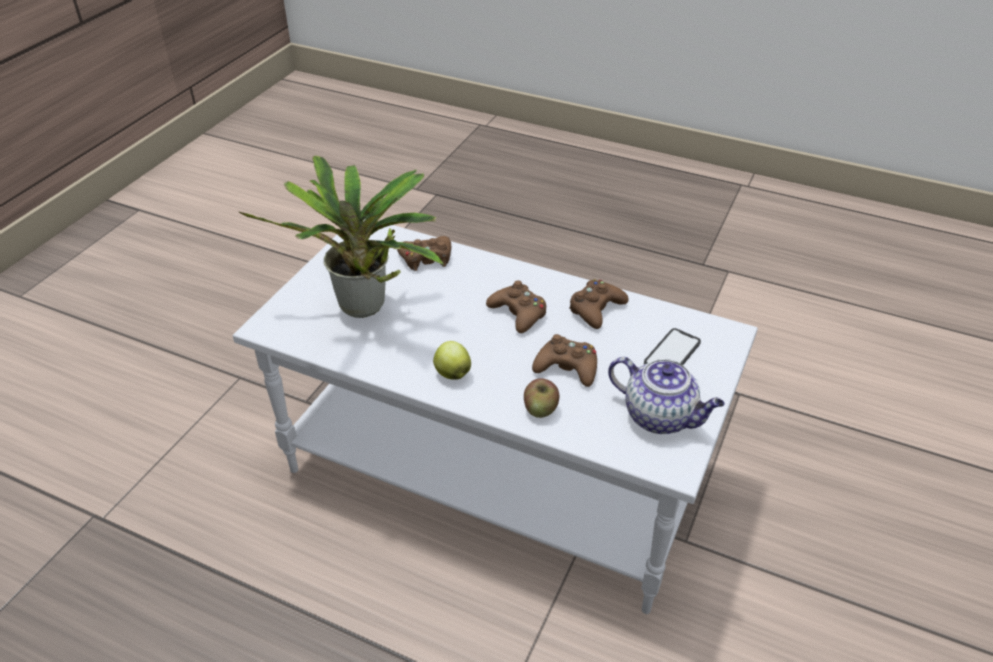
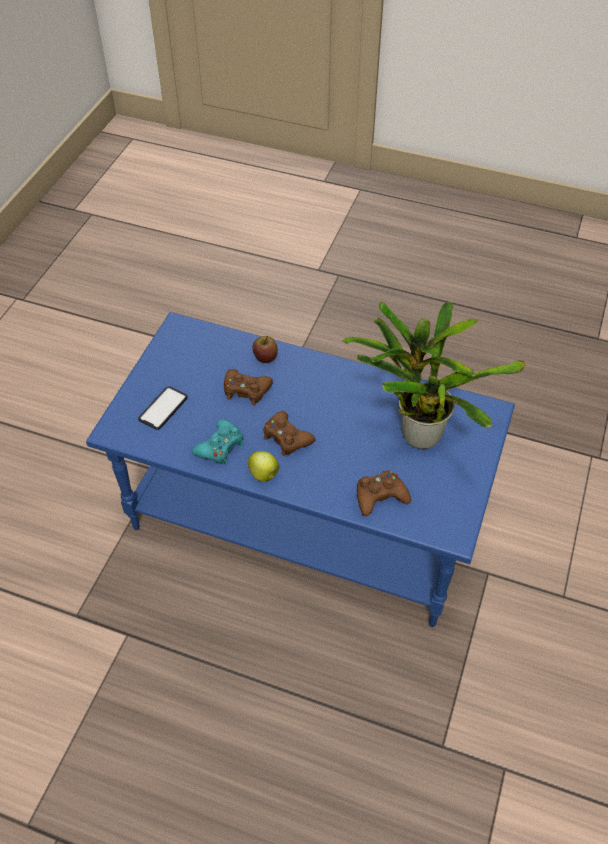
camera: 175 degrees right, 10 degrees up
(452, 373) = (332, 380): apple -> apple (264, 475)
(499, 469) = (301, 518): white coffee table -> blue coffee table
(596, 309) = (220, 447): brown game controller -> turquoise game controller
(661, 417) = (181, 357): teapot -> none

